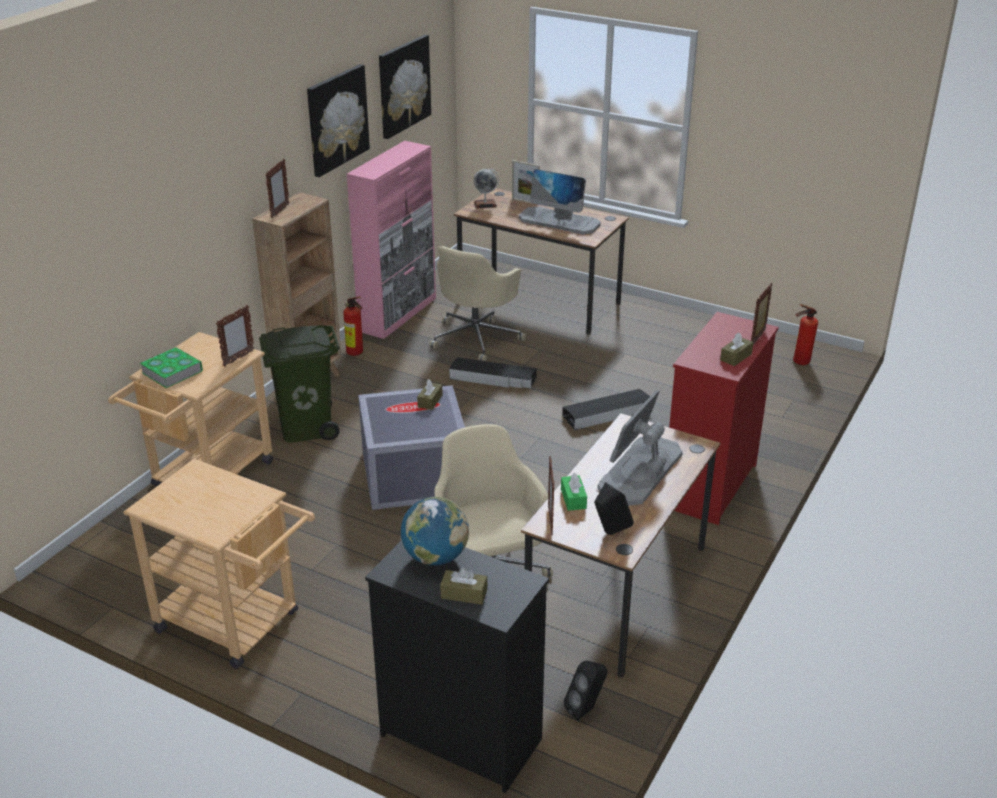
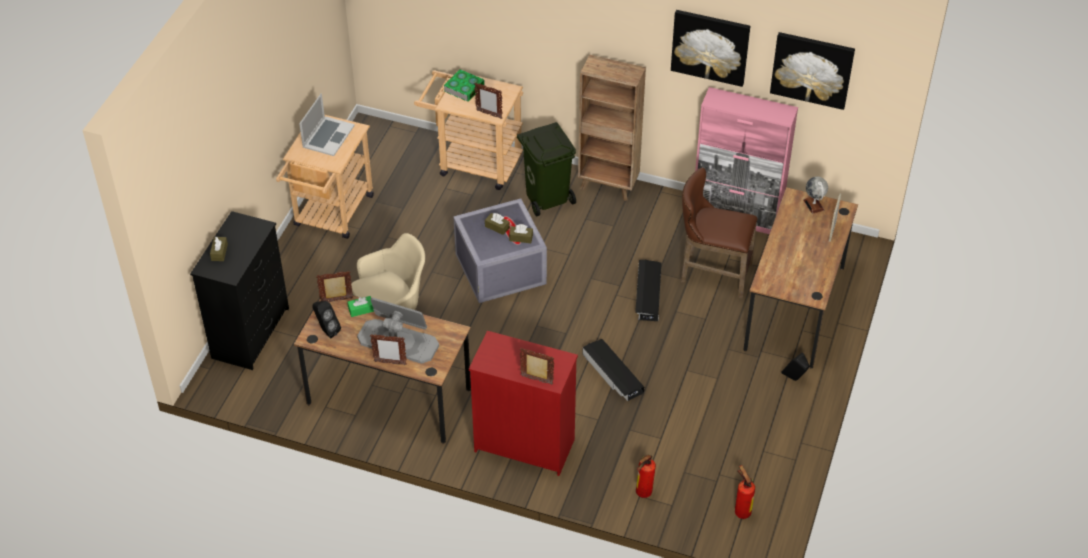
camera: 80 degrees right, 15 degrees up
(195, 498) = (328, 136): none -> laptop
(279, 211) = (605, 65): picture frame -> picture frame (390, 363)
(356, 353) = (661, 203): fire extinguisher -> fire extinguisher (642, 493)
(435, 557) = (250, 236): globe -> none
(476, 338) = (711, 274): beige office chair -> brown stool
(560, 222) = (794, 260): monitor -> none
(586, 710) = (277, 388): black speaker -> black speaker (794, 379)
(736, 357) = (504, 366): brown tissue box -> brown tissue box (497, 227)

